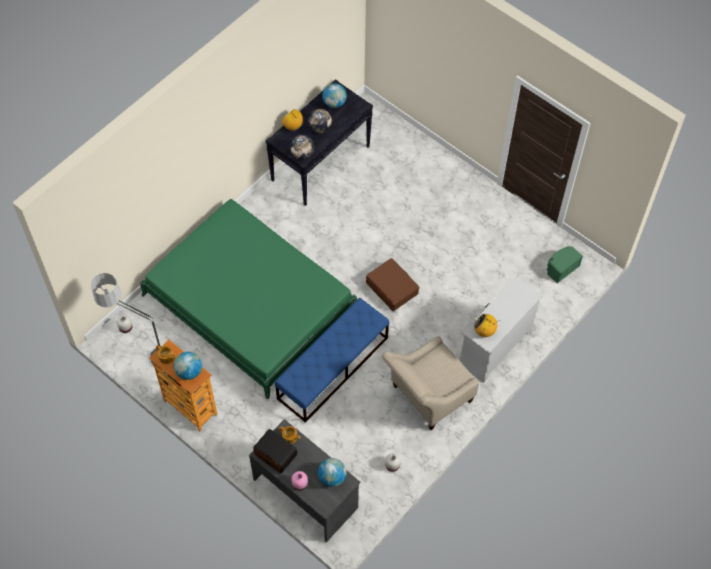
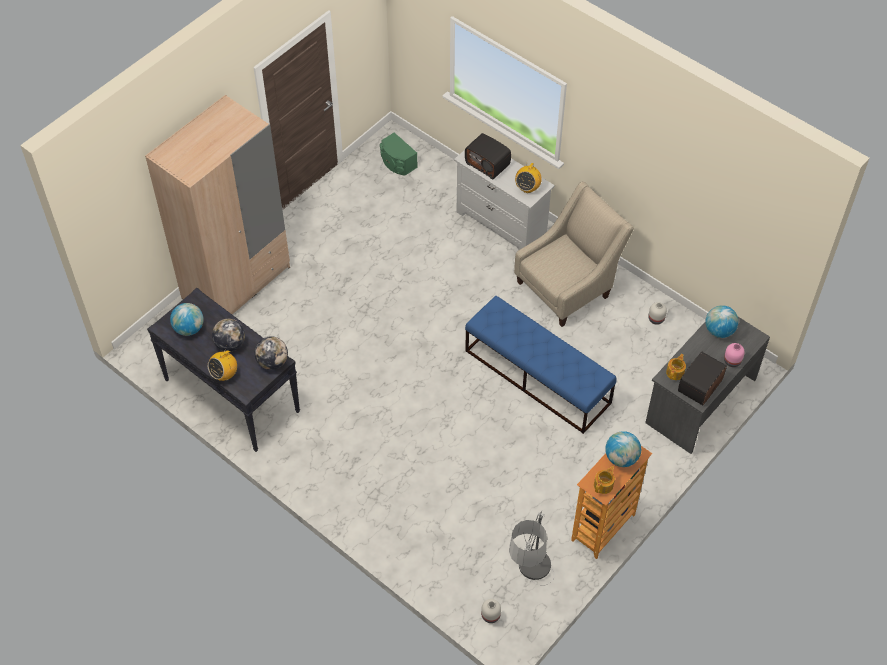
camera: 90 degrees left, 5 degrees down
(249, 302) = (447, 469): green bed -> none
(392, 288) = (425, 318): brown suitcase -> none
(426, 160) = (236, 283): none -> beige wardrobe
(427, 397) = (568, 286): beige armchair -> beige armchair turned 90 degrees counterclockwise
(511, 302) = (488, 164): none -> radio

